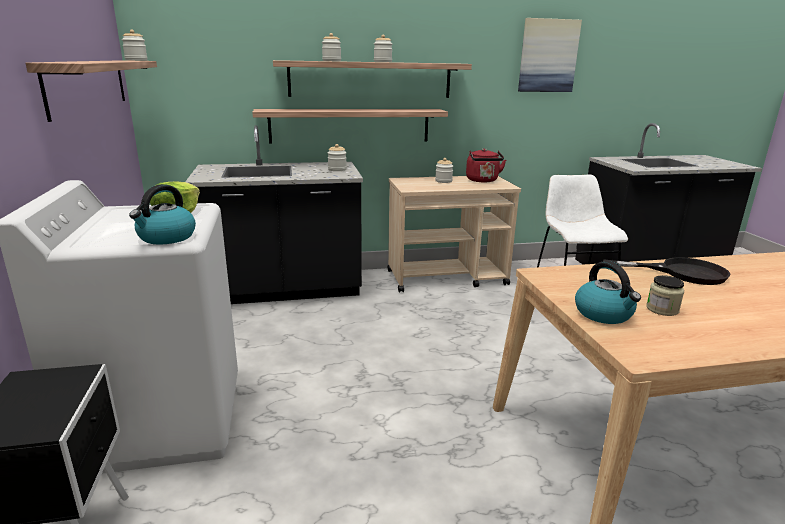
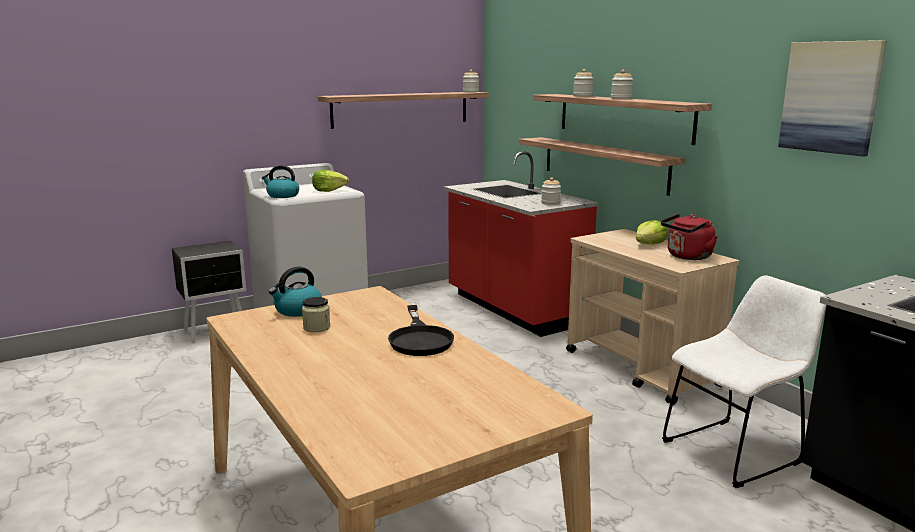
camera: 70 degrees right, 5 degrees down
(284, 291) = (513, 309): black counter -> red counter
(443, 181) = (649, 244): jar -> lettuce

